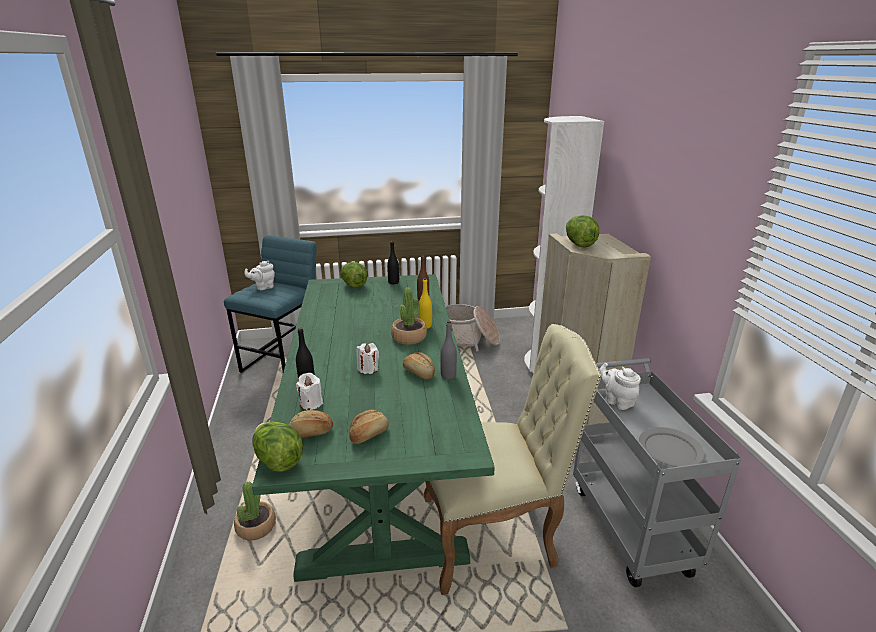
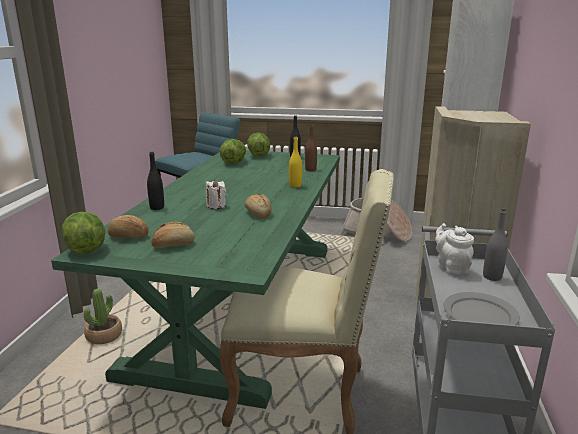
camera: 20 degrees right, 5 degrees down
(263, 287) = (190, 154): white teapot -> none
(311, 403) = (147, 219): white candle -> none
(409, 337) = (272, 191): potted plant -> none
(448, 375) = (283, 219): grey bottle -> grey bottle (492, 277)
(579, 244) = (457, 112): lettuce -> lettuce (234, 162)

